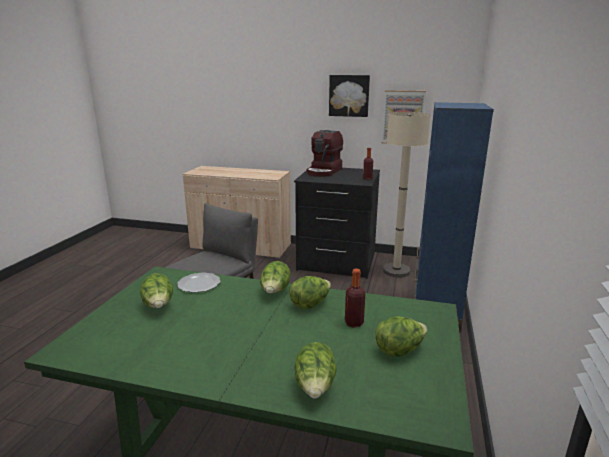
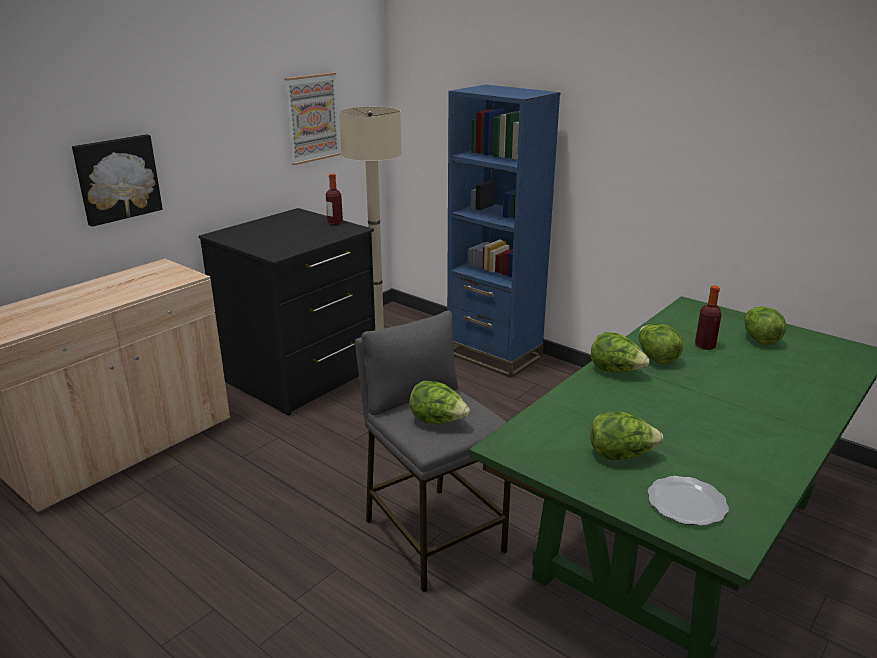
camera: 65 degrees left, 5 degrees up
(199, 284) = (563, 417): plate -> plate (685, 503)
(315, 388) = (816, 387): lettuce -> lettuce (438, 421)
(324, 171) = (254, 235): coffee machine -> none
(349, 95) = (236, 94): picture -> picture (117, 179)

